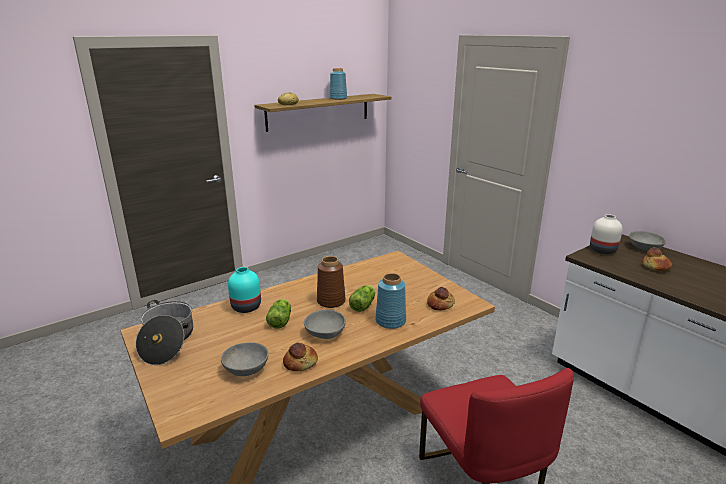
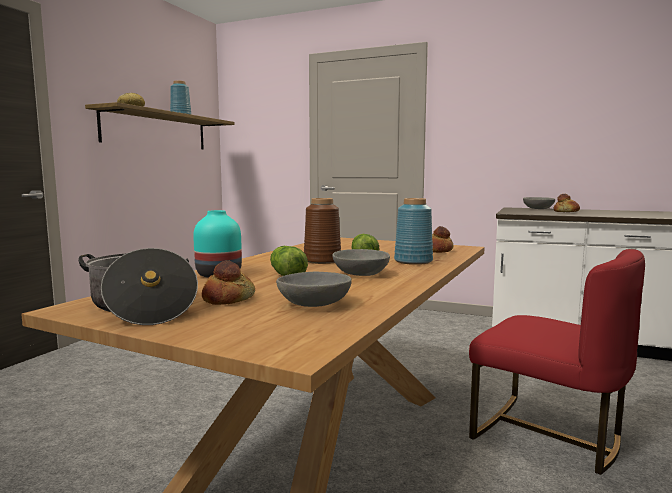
camera: 30 degrees left, 15 degrees down
(300, 363) = (376, 291): bread -> bread (229, 299)
(602, 250) = (514, 210): white vase -> none

